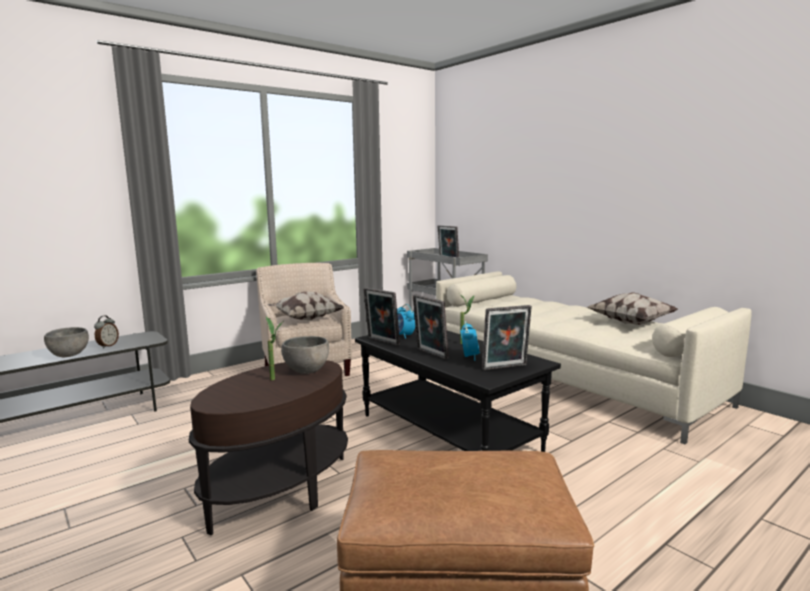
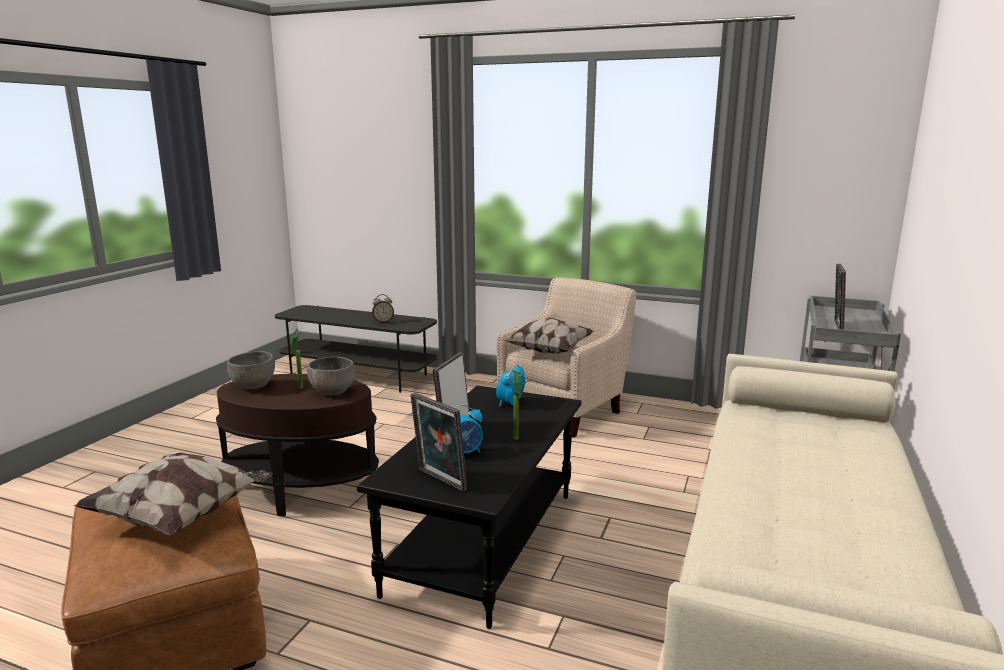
camera: 60 degrees right, 5 degrees up
(68, 355) = (352, 321): grey bowl -> grey bowl (253, 386)
(382, 342) = (473, 399): picture frame -> none
(630, 322) = (869, 557): pillow -> pillow (182, 516)

